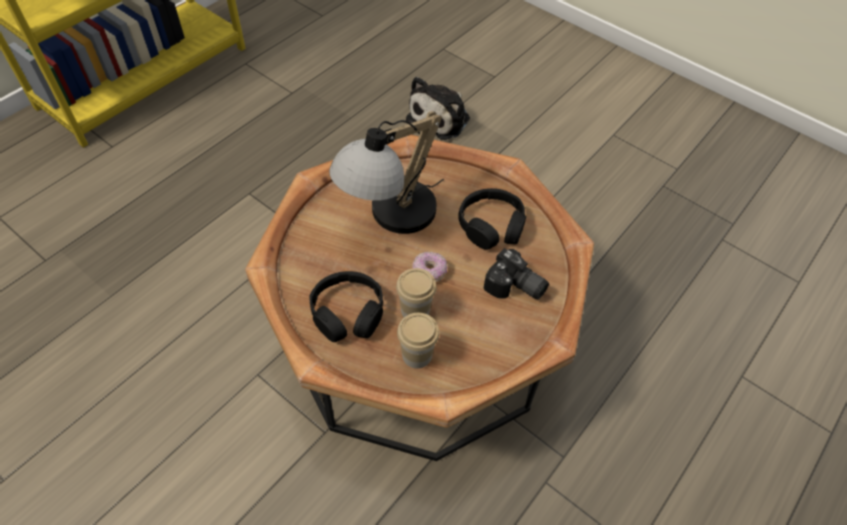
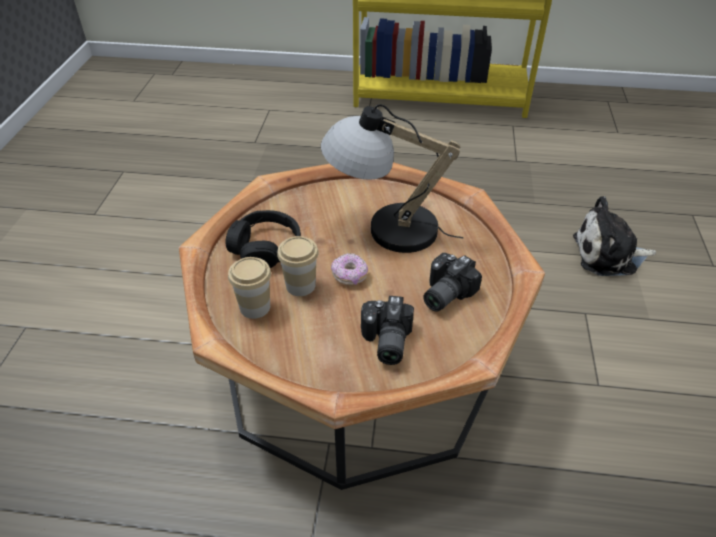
camera: 60 degrees right, 10 degrees down
(491, 226) = (443, 293): black headphones -> camera

